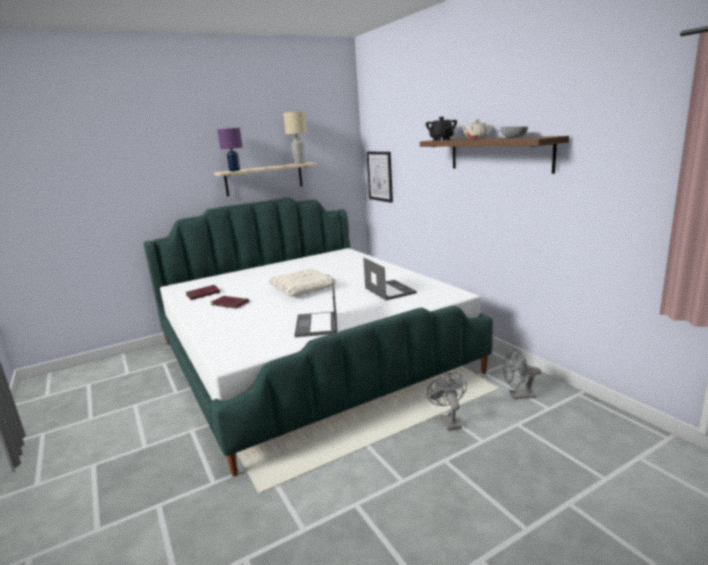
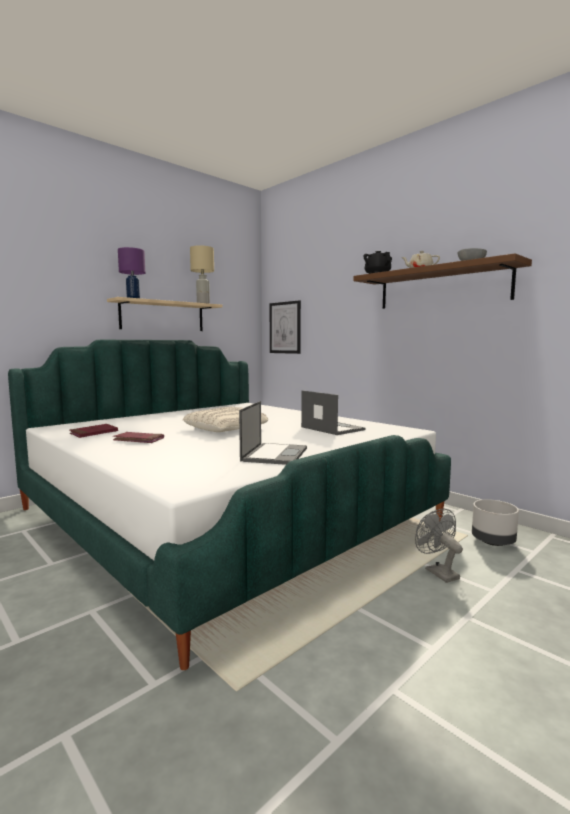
camera: 15 degrees left, 10 degrees down
(317, 325) = (275, 454): laptop -> laptop turned 150 degrees counterclockwise
(518, 396) = (493, 542): grey fan -> grey planter

